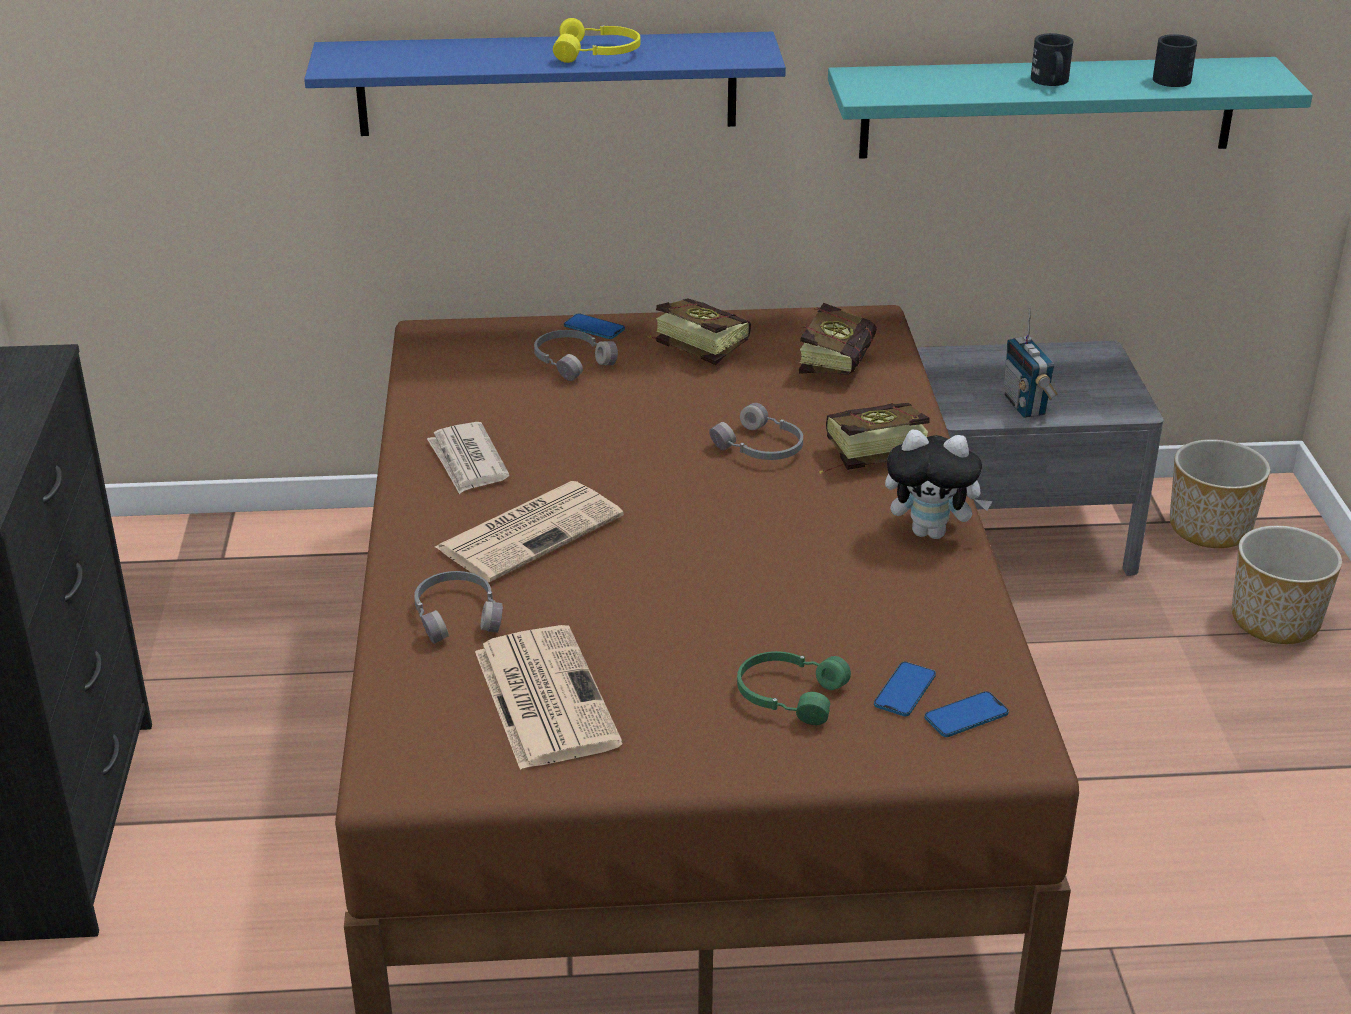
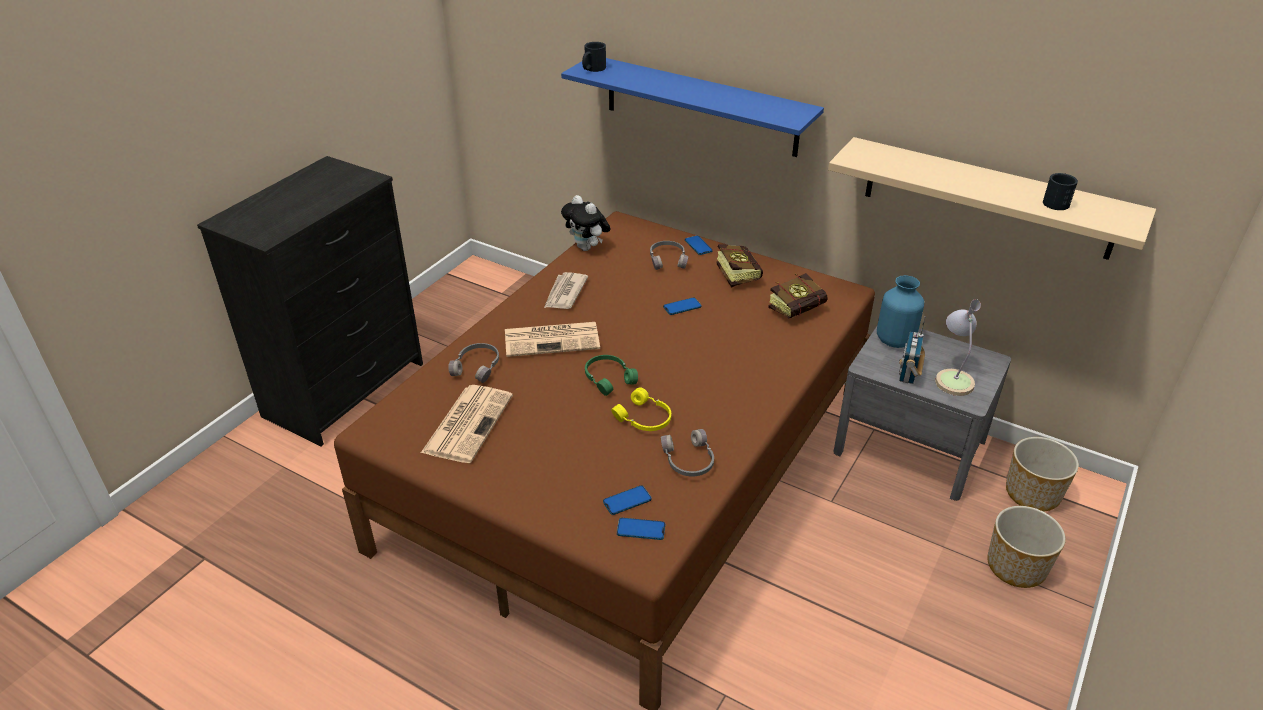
camera: 35 degrees right, 5 degrees up
(598, 54) = (712, 96): yellow headphones -> yellow headphones (644, 419)
(672, 417) = (682, 307): none -> phone
(760, 448) = (706, 341): grey headphones -> grey headphones (688, 460)
(789, 695) = (571, 475): green headphones -> green headphones (609, 378)
(865, 457) = (753, 367): book -> none
(932, 532) = (740, 423): plush toy -> plush toy (587, 248)
(962, 371) = (894, 340): none -> blue vase
(1048, 107) = (988, 198): turquoise shelf -> beige shelf
(1051, 82) = (973, 183): black mug -> black mug (592, 69)
(1080, 390) = (952, 377): none -> table lamp

